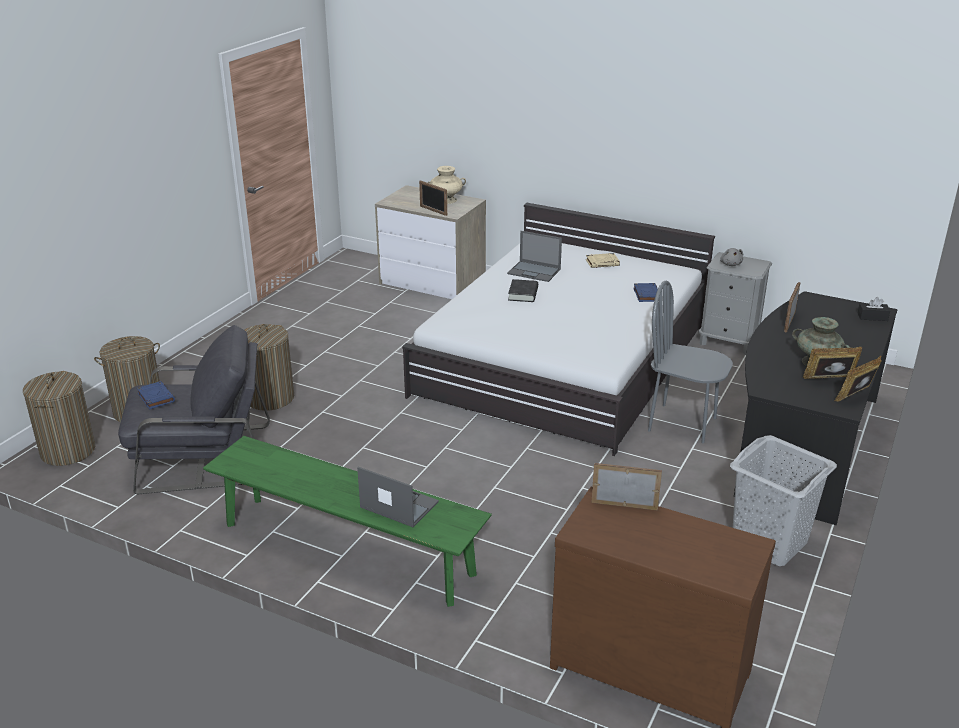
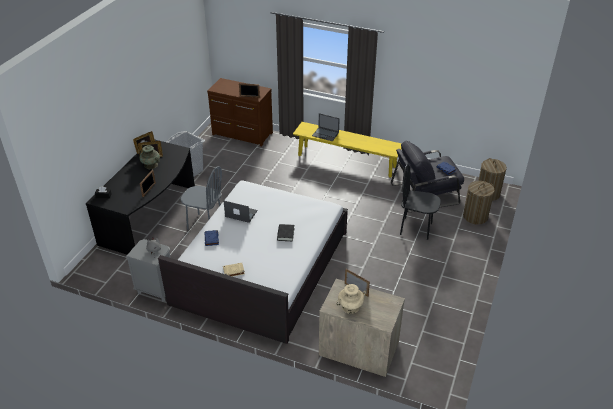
camera: 175 degrees right, 10 degrees up
(270, 398) = (416, 228): laundry basket -> black chair
(347, 549) = (346, 161): green bench -> yellow bench
(534, 271) = (279, 258): laptop -> laptop (240, 213)

